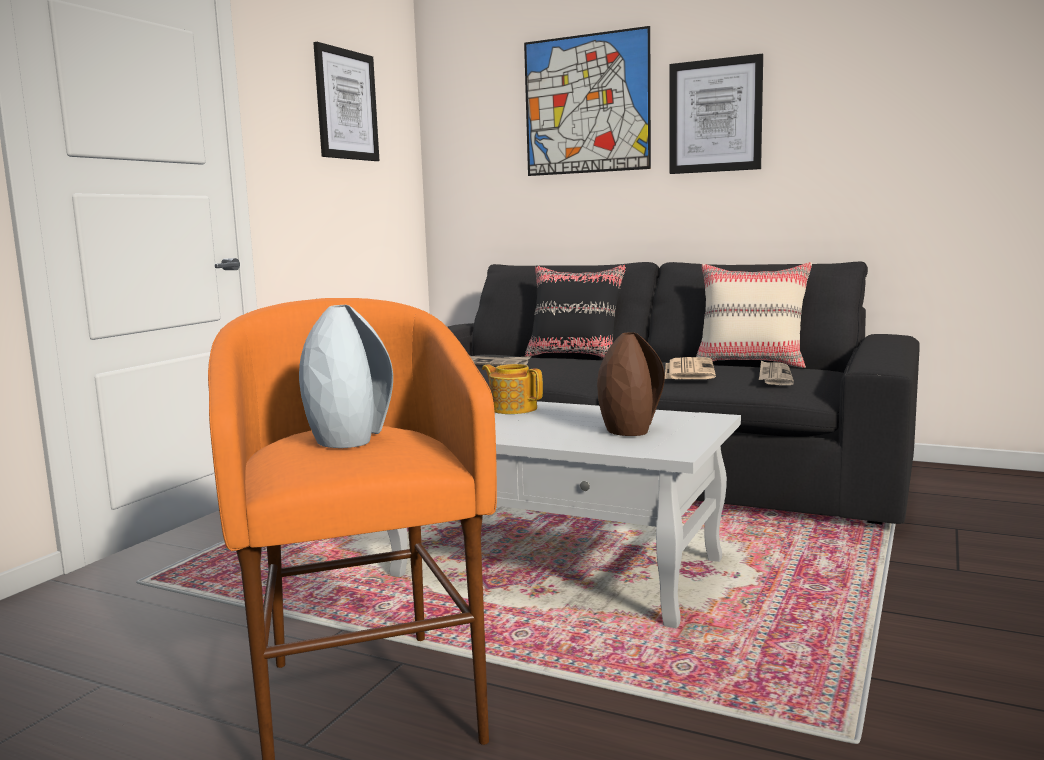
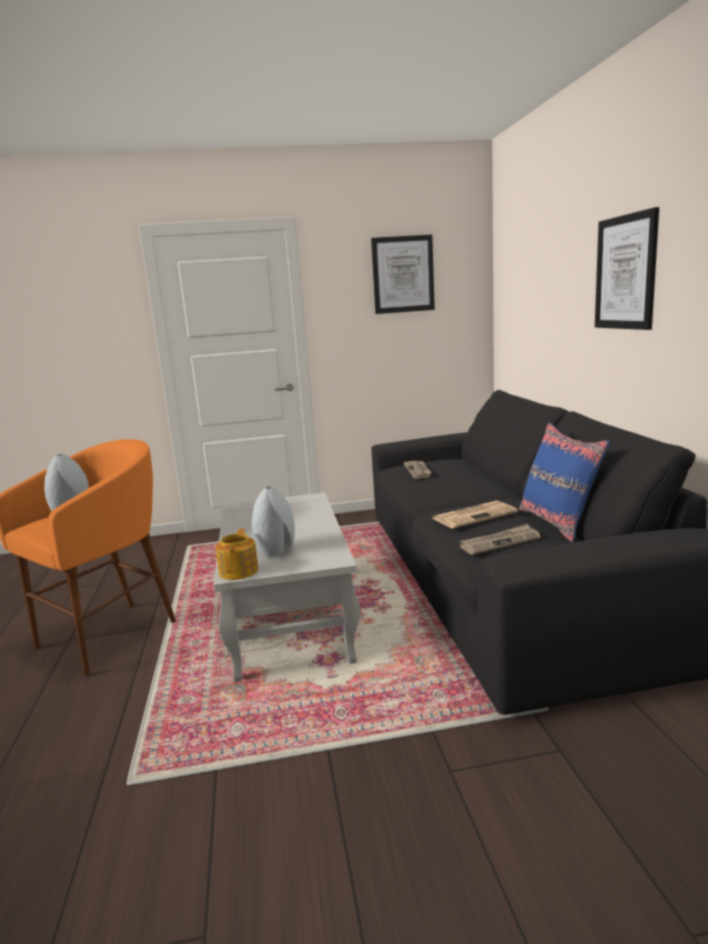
camera: 55 degrees right, 5 degrees up
(513, 408) = (304, 512): teapot -> teapot (239, 571)
(575, 356) = (490, 477): black pillow -> none
(586, 104) = (558, 260): picture -> none
(629, 430) = (277, 550): brown vase -> grey vase
(751, 363) = (558, 523): beige pillow -> blue pillow

